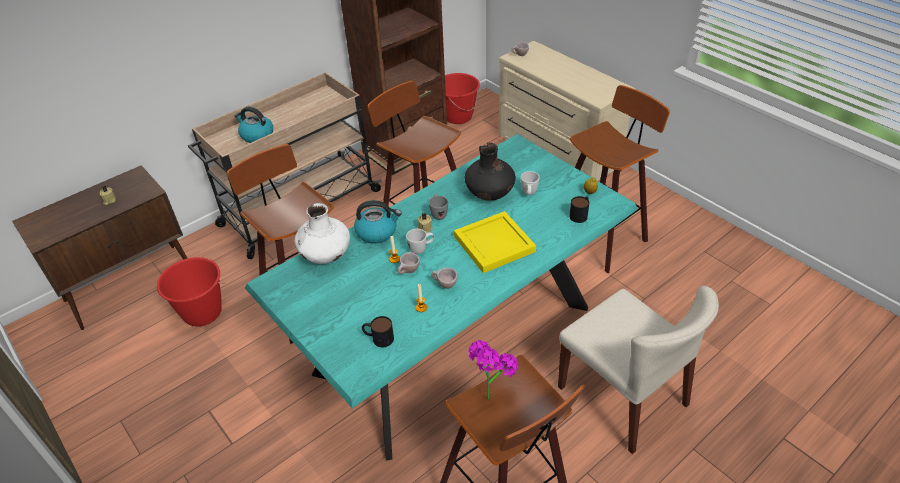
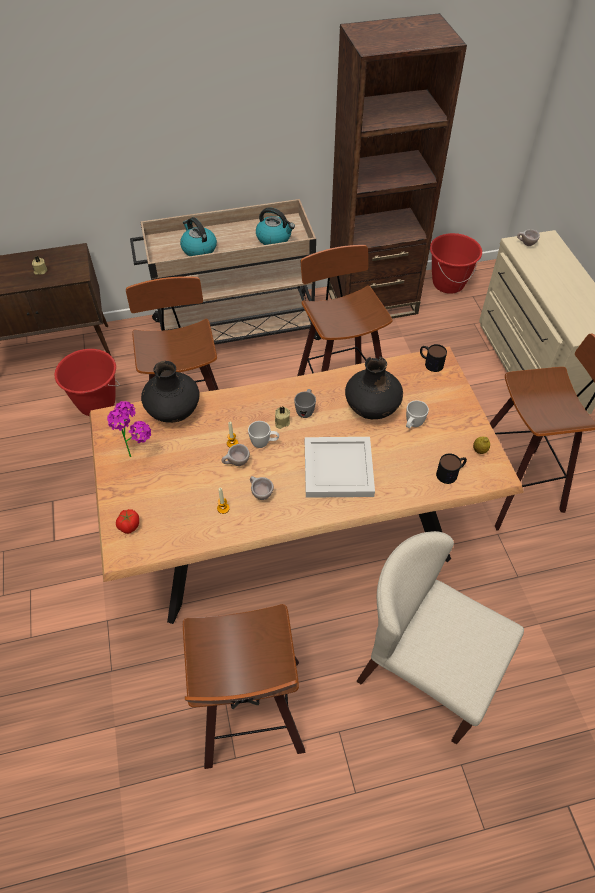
camera: 25 degrees right, 10 degrees up
(325, 255) = (173, 411): white vase -> black vase
(348, 354) = (129, 526): none -> tomato
(377, 232) = (235, 406): kettle -> kettle (274, 238)
(378, 338) = (165, 522): mug -> mug (430, 363)
(455, 340) = (297, 533): turquoise dining table -> brown dining table
(490, 391) = (234, 628): potted plant -> potted plant (137, 451)
(495, 244) = (339, 470): yellow tray -> white tray
(623, 396) = (425, 672): beige chair -> beige chair turned 135 degrees clockwise

